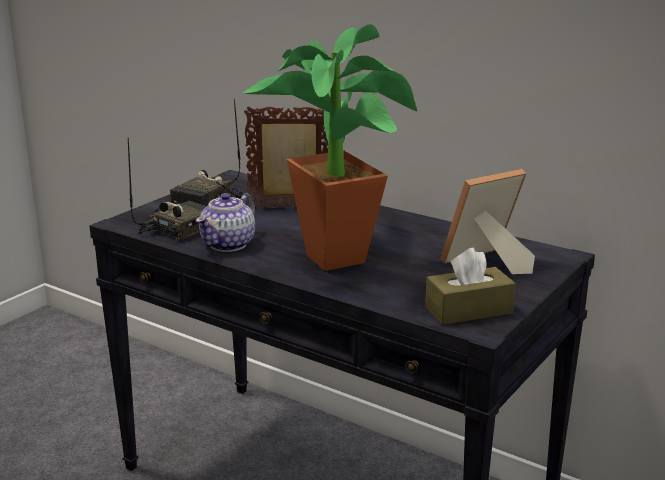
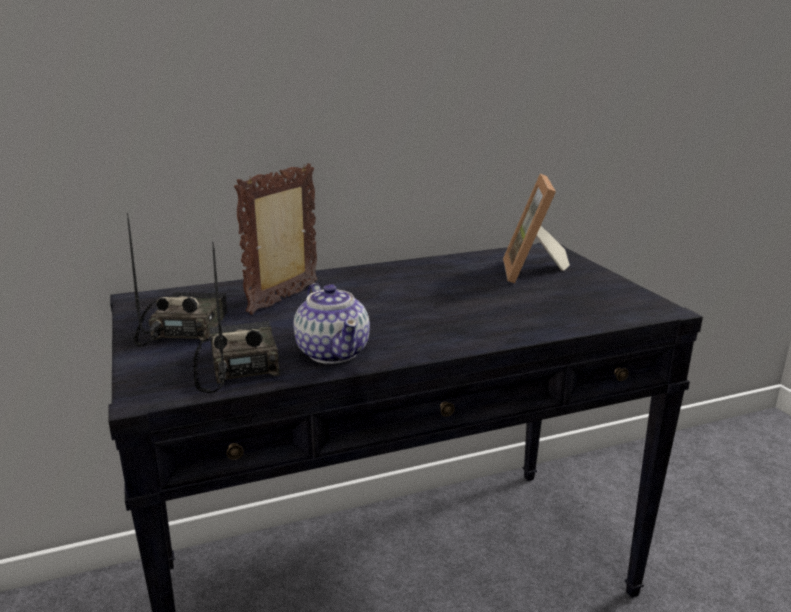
camera: 55 degrees left, 0 degrees up
(208, 201) = (182, 328): radio -> radio turned 150 degrees counterclockwise
(336, 253) = (435, 313): potted plant -> none
(468, 310) = (621, 303): brown tissue box -> none

